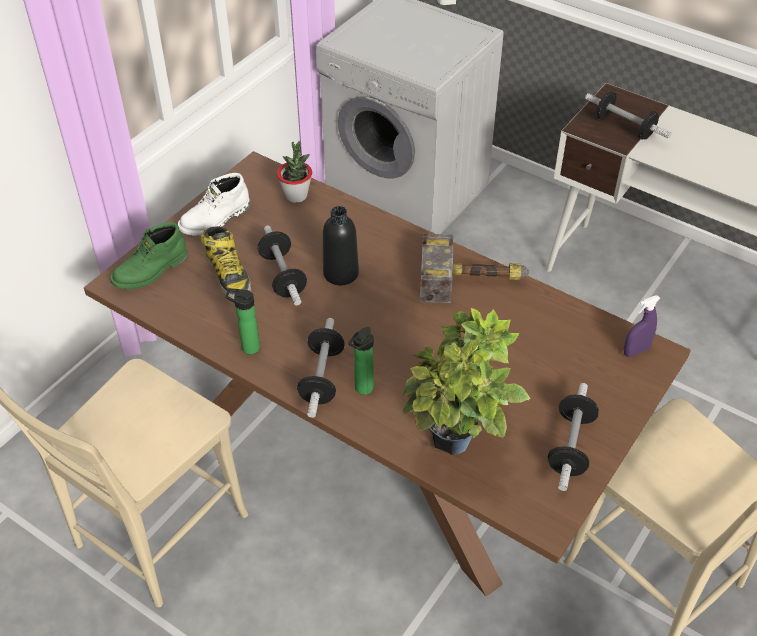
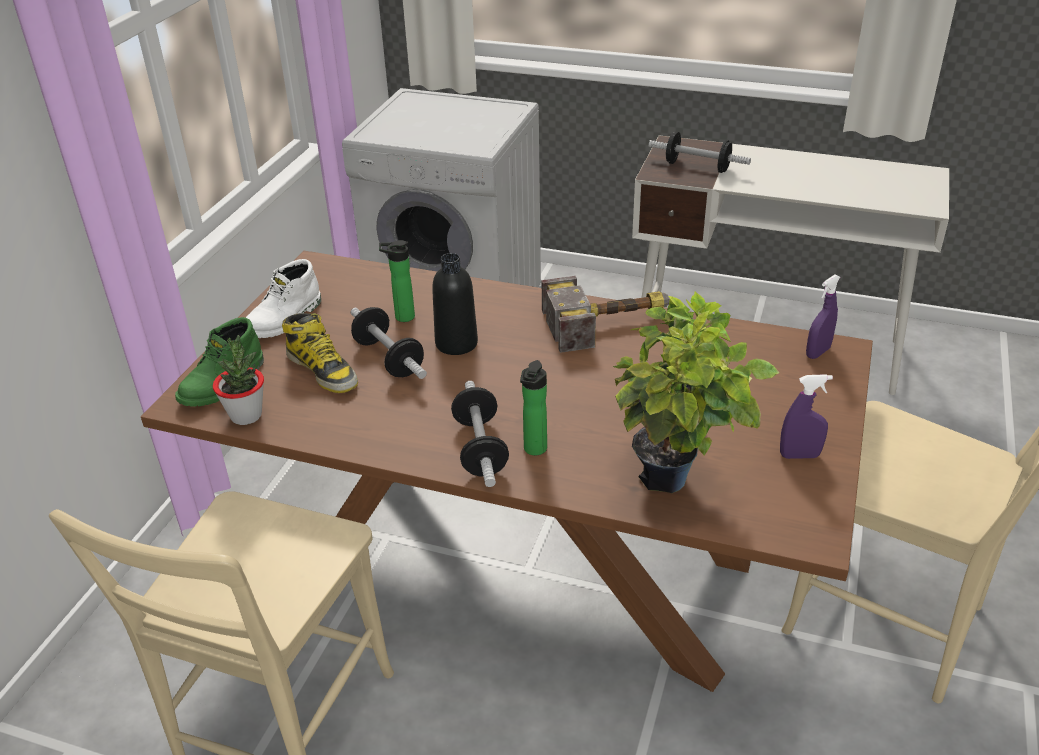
camera: 15 degrees left, 10 degrees down
(247, 347) = (375, 436): bottle -> bottle (401, 317)
(296, 196) = (372, 281): potted plant -> potted plant (246, 415)
(570, 446) = (799, 455): dumbbell -> purple spray bottle

